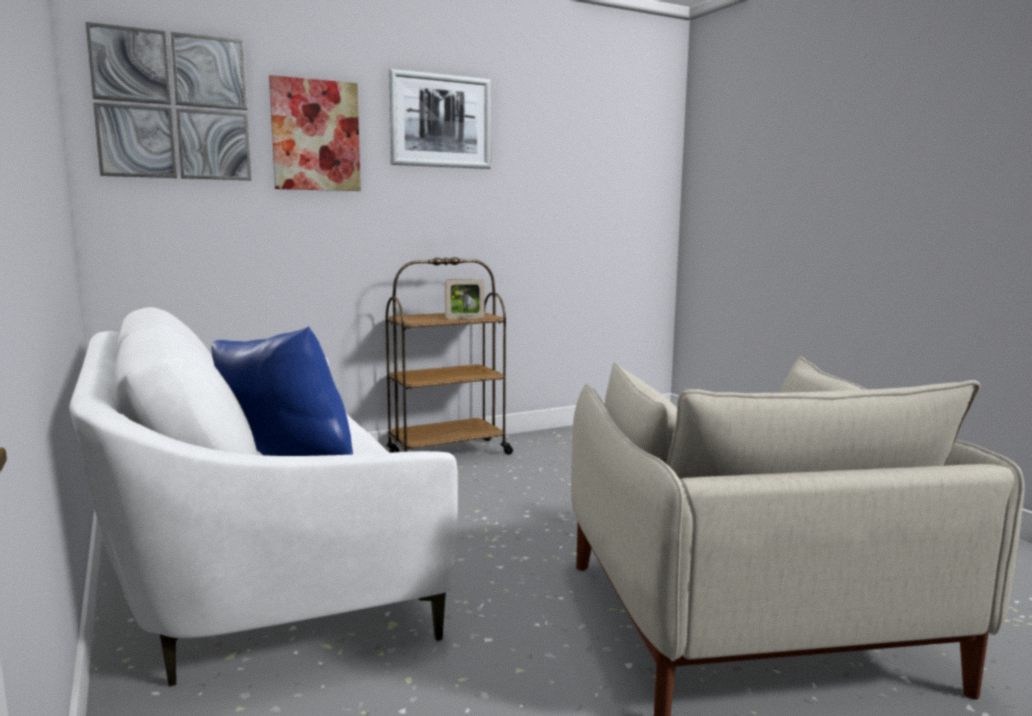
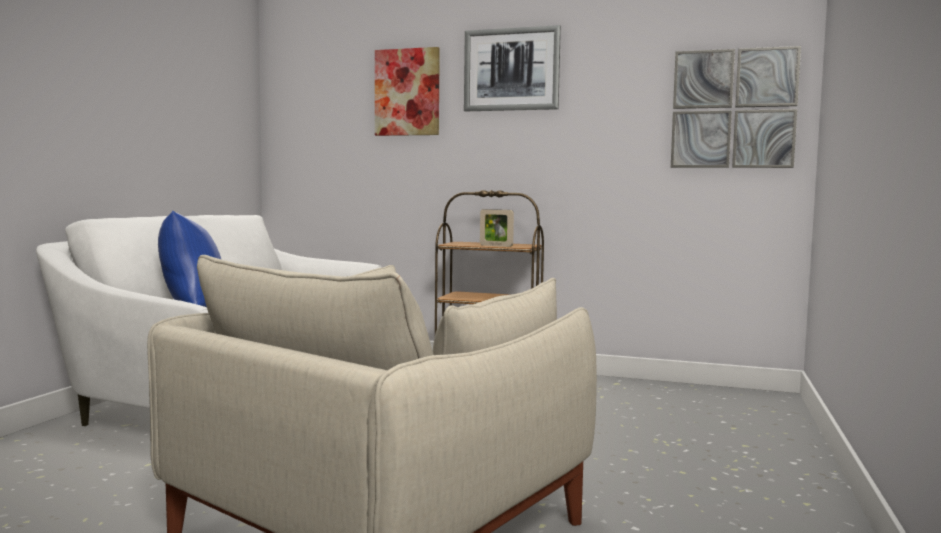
camera: 45 degrees right, 5 degrees down
(173, 106) = (316, 81): picture -> picture (733, 109)

